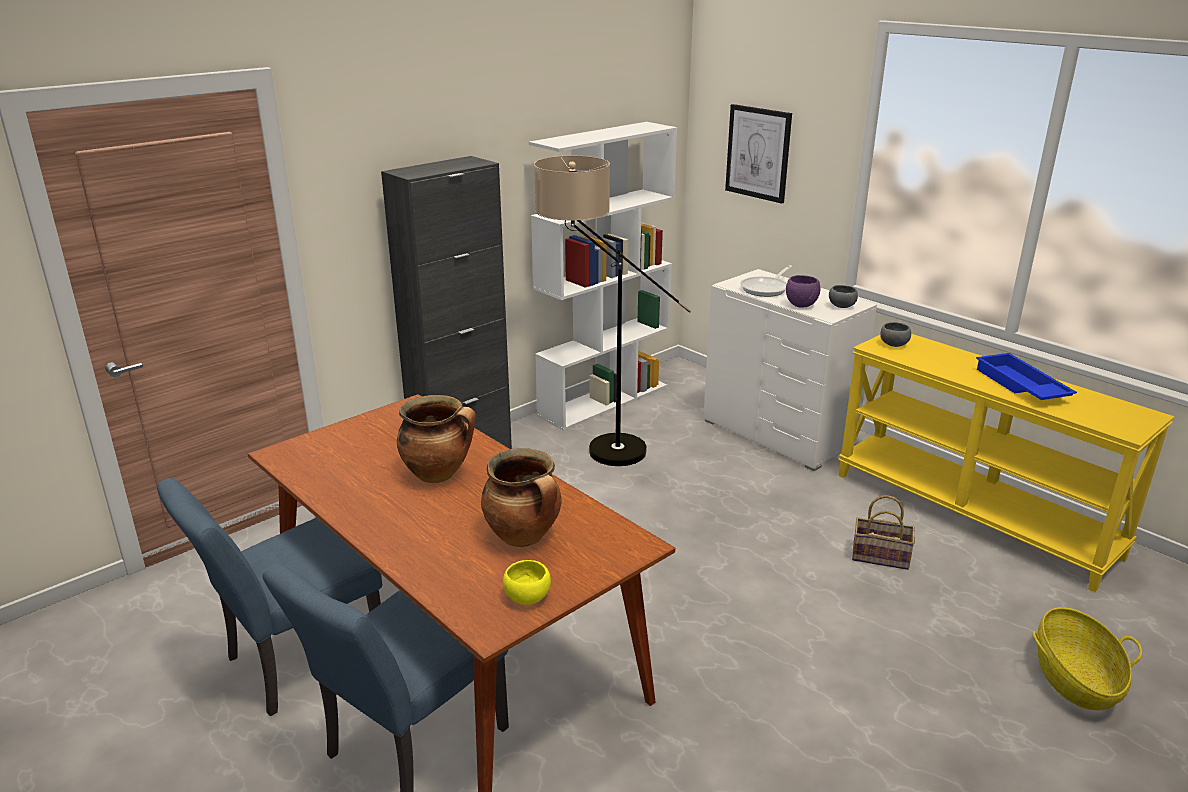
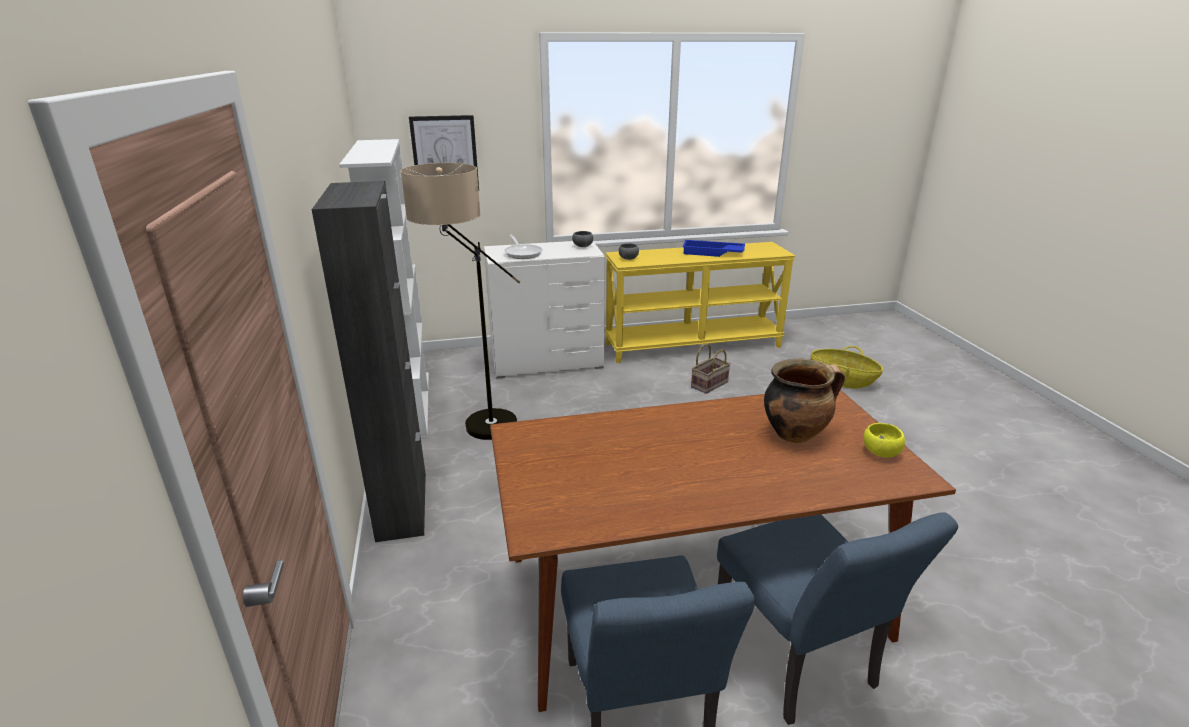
camera: 60 degrees left, 0 degrees up
(439, 474) = (665, 447): cooking pot -> none
(801, 305) = (565, 253): purple bowl -> none

